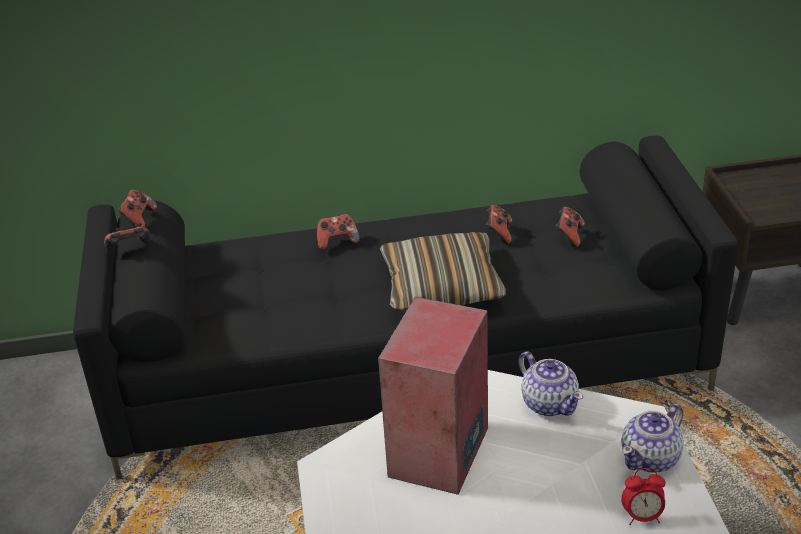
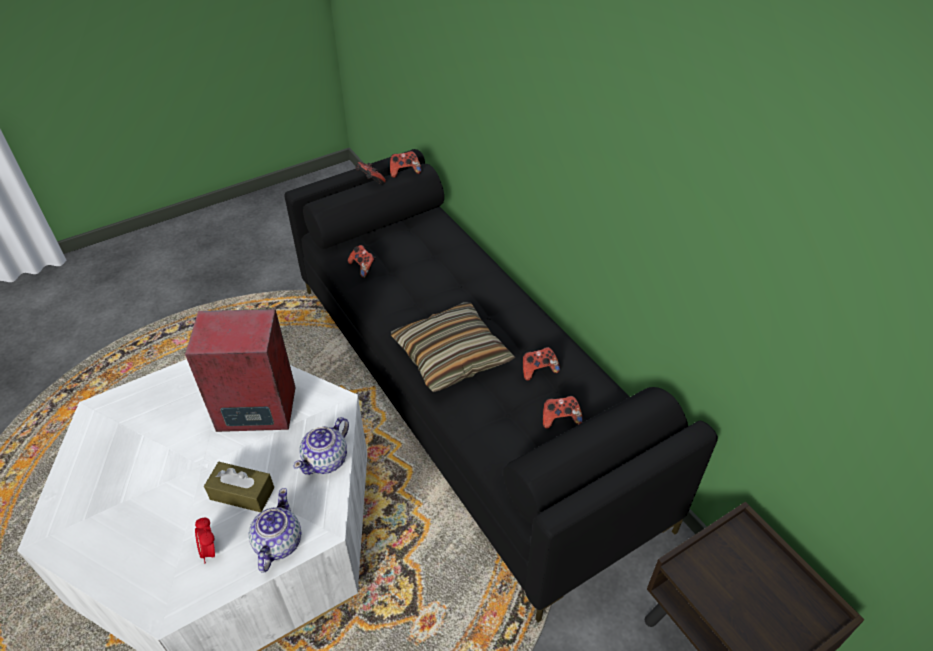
camera: 65 degrees right, 10 degrees up
(337, 241) = (479, 281): game controller -> game controller (363, 267)
(569, 480) = (242, 493): none -> brown tissue box
(651, 458) = (277, 543): teapot -> teapot turned 75 degrees clockwise

